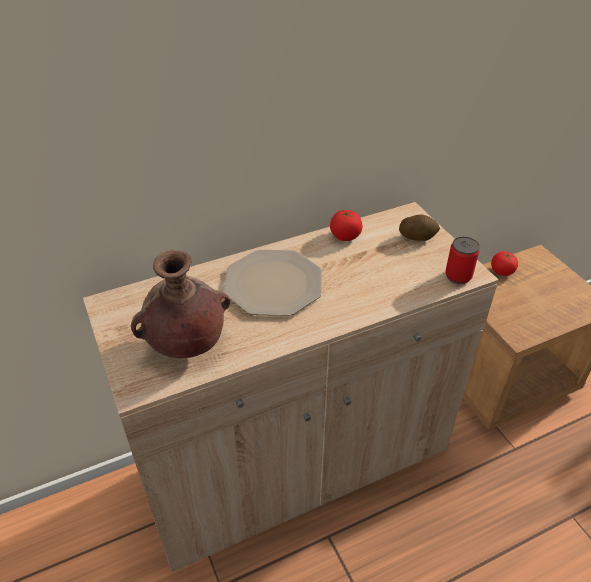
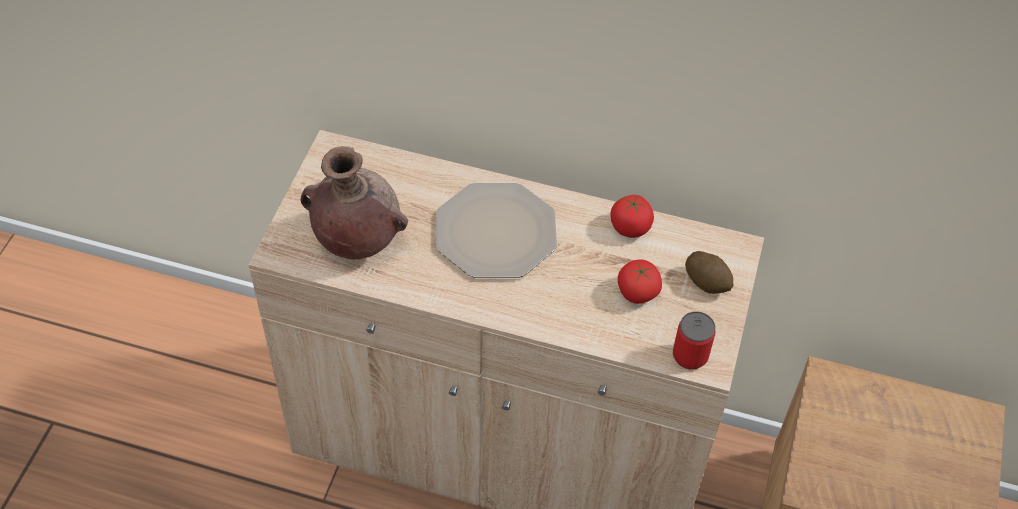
camera: 40 degrees right, 10 degrees up
(502, 271) = (897, 401): tomato -> tomato (637, 292)

